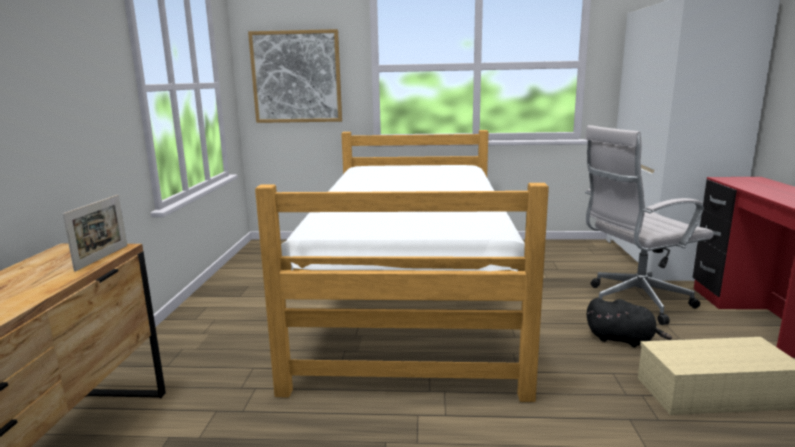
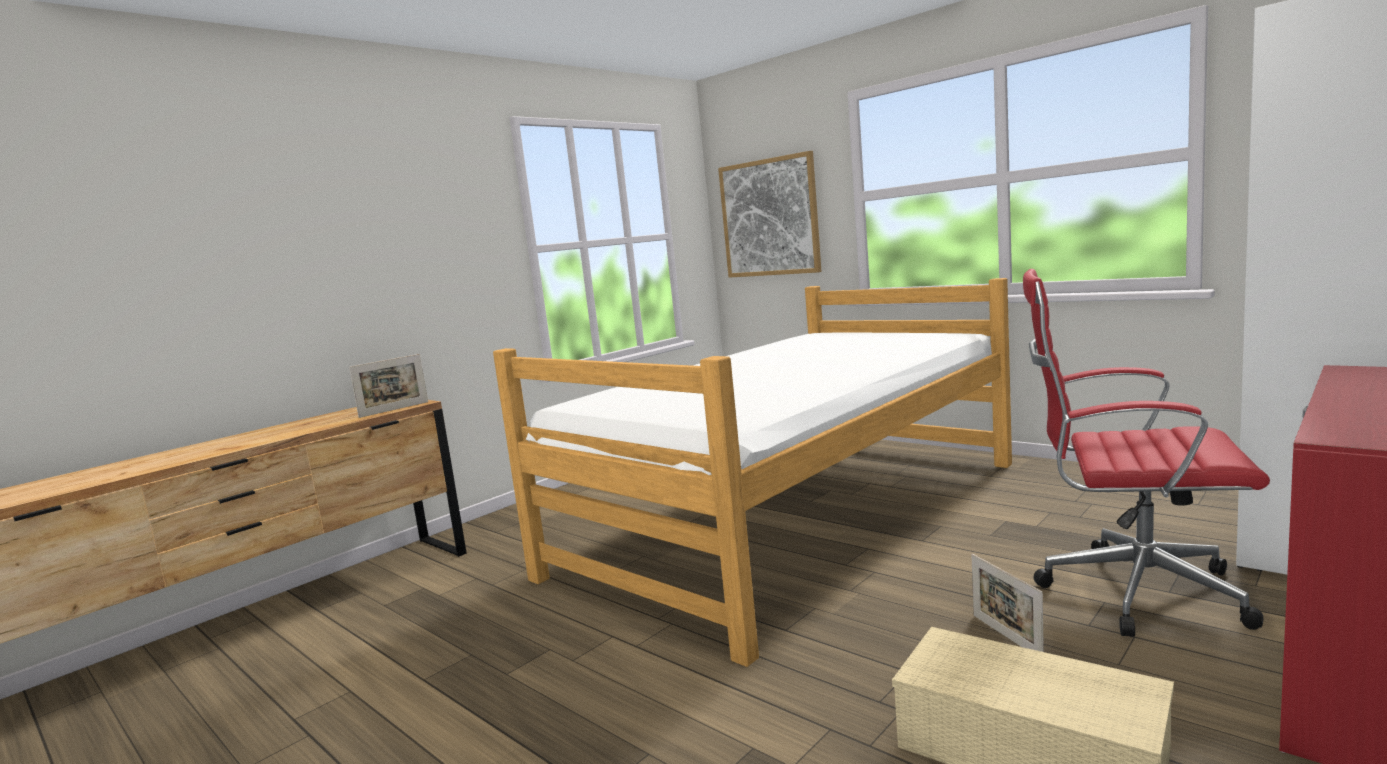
camera: 40 degrees right, 5 degrees down
(622, 340) = (1006, 636): black plush toy -> picture frame
(633, 302) = (1131, 591): white office chair -> red office chair

